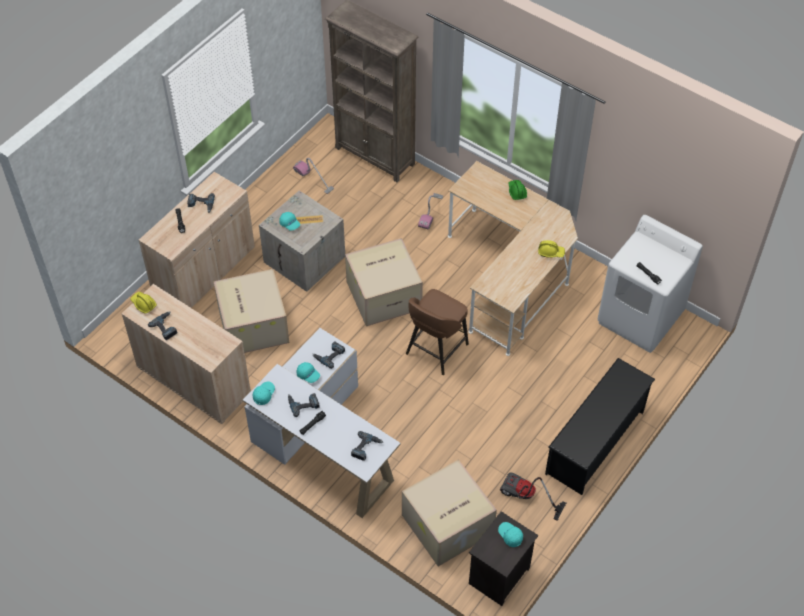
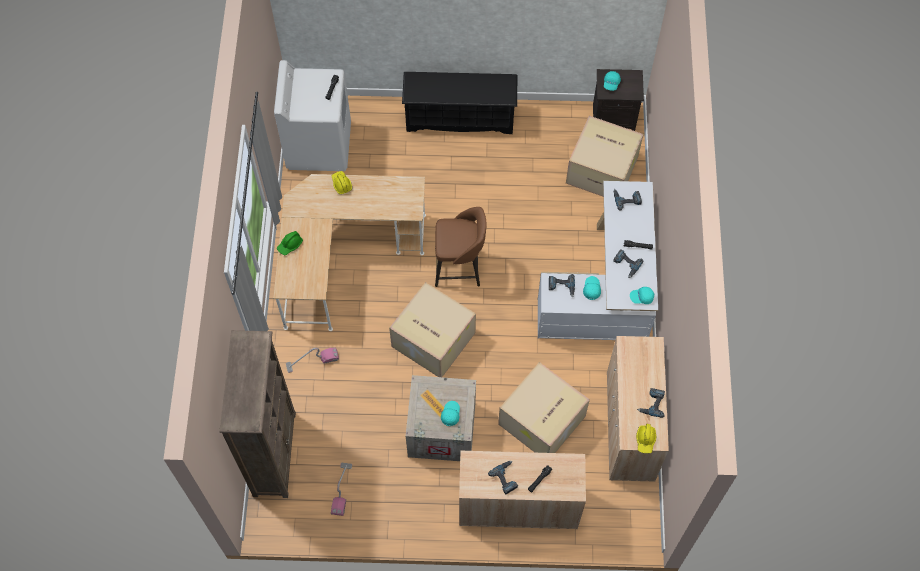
camera: 125 degrees left, 10 degrees up
(525, 497) = (541, 135): vacuum cleaner -> none

